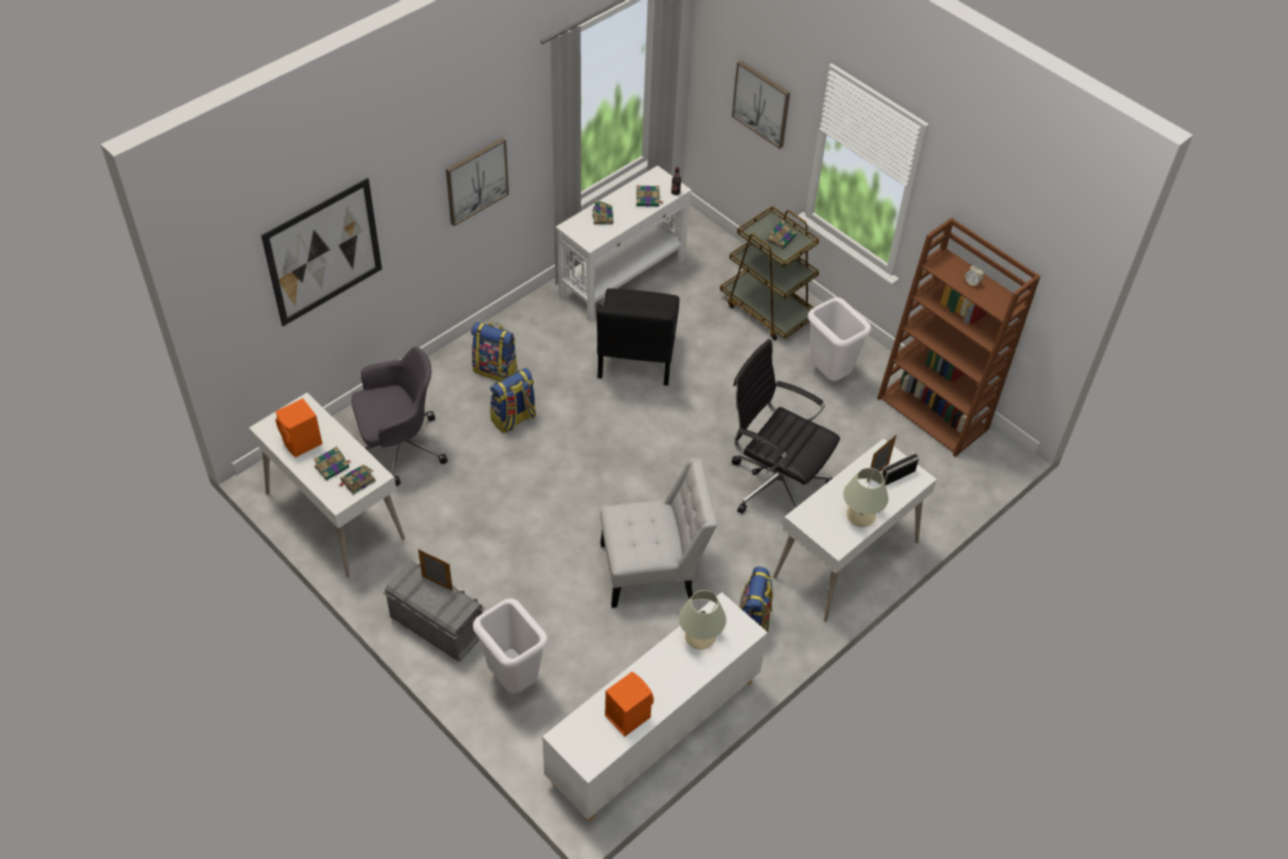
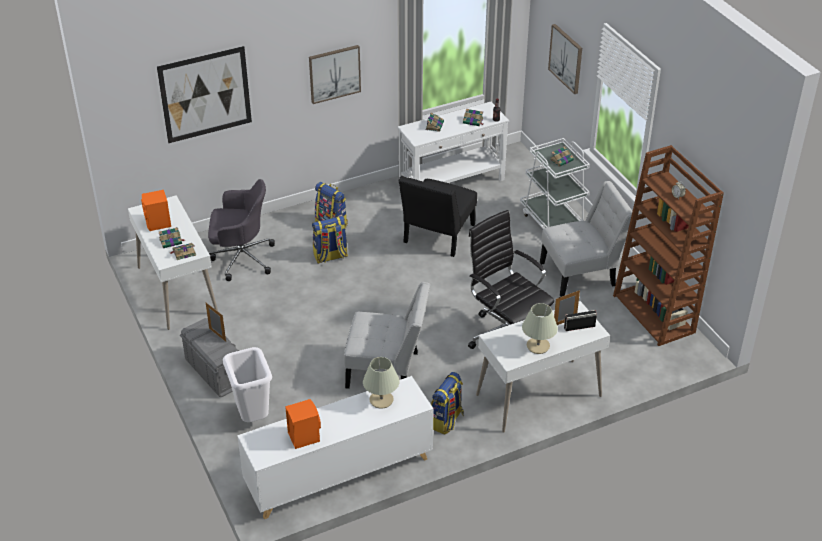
camera: 20 degrees right, 10 degrees down
(768, 310) = (553, 222): brown cart -> white cart
(829, 375) = (582, 273): white trash can -> white chair

